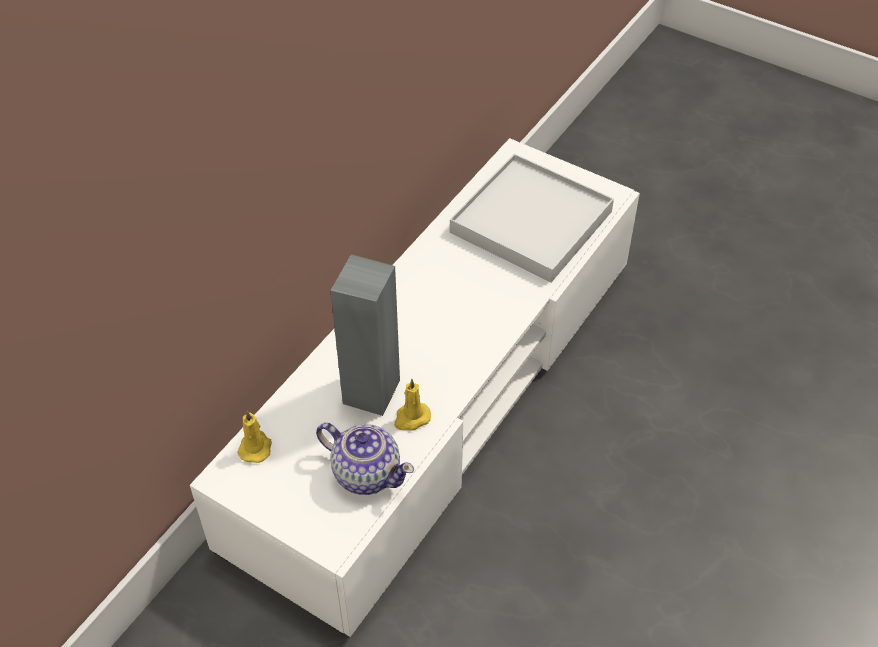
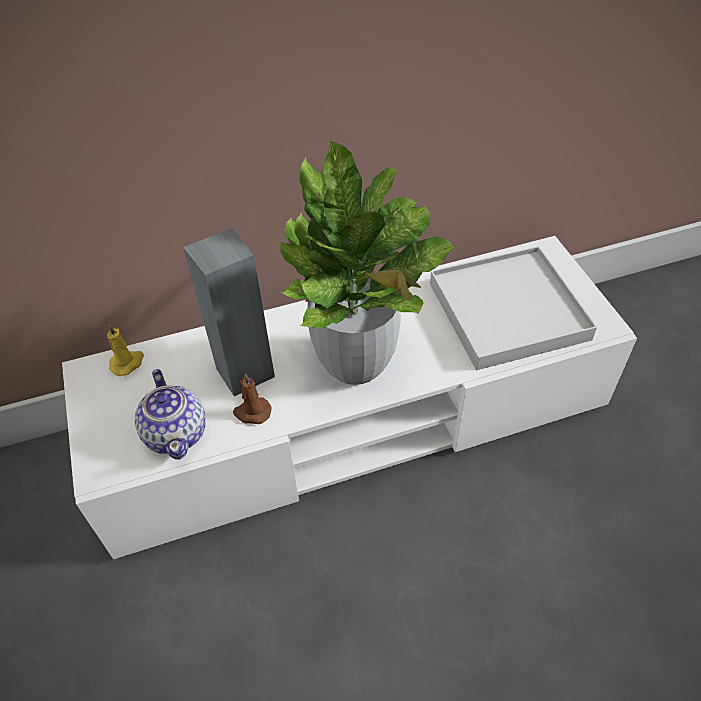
camera: 40 degrees right, 0 degrees up
(411, 418) = (252, 412): yellow candle -> brown candle
(455, 331) = (356, 364): none -> potted plant

